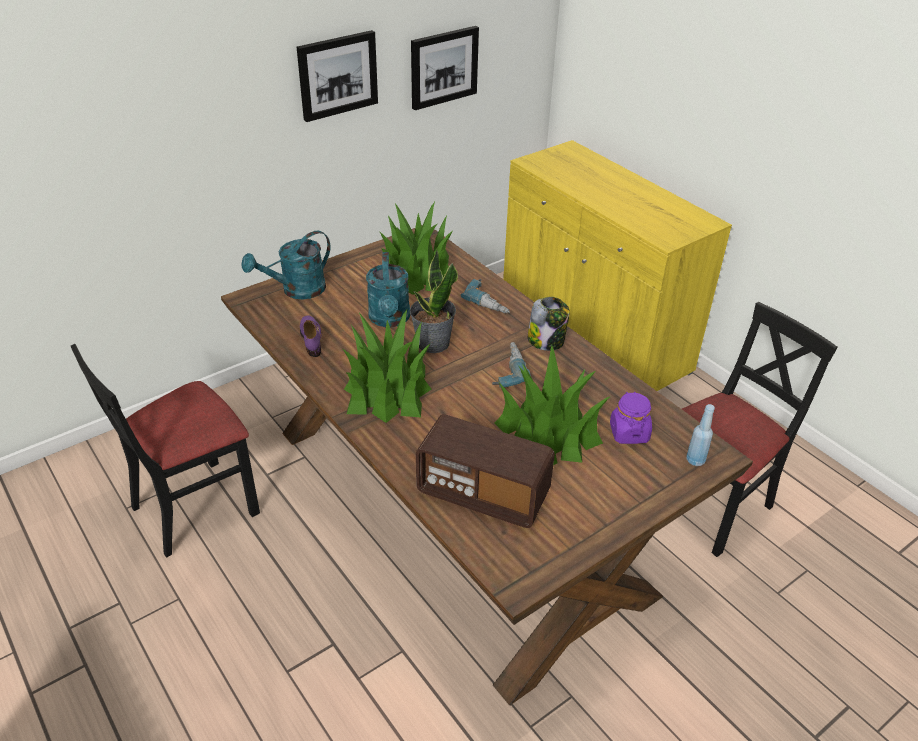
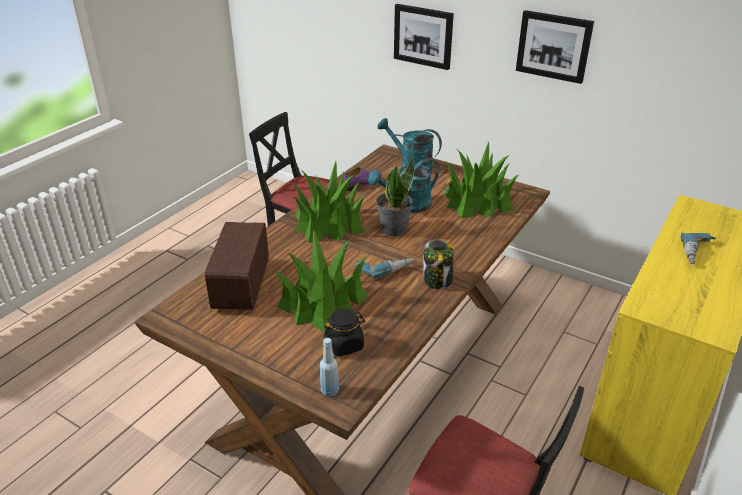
camera: 70 degrees right, 5 degrees down
(443, 67) = (662, 82): picture -> picture (423, 36)
(490, 302) = (468, 242): power drill -> power drill (699, 254)
(629, 433) = (345, 345): purple jar -> black jar

